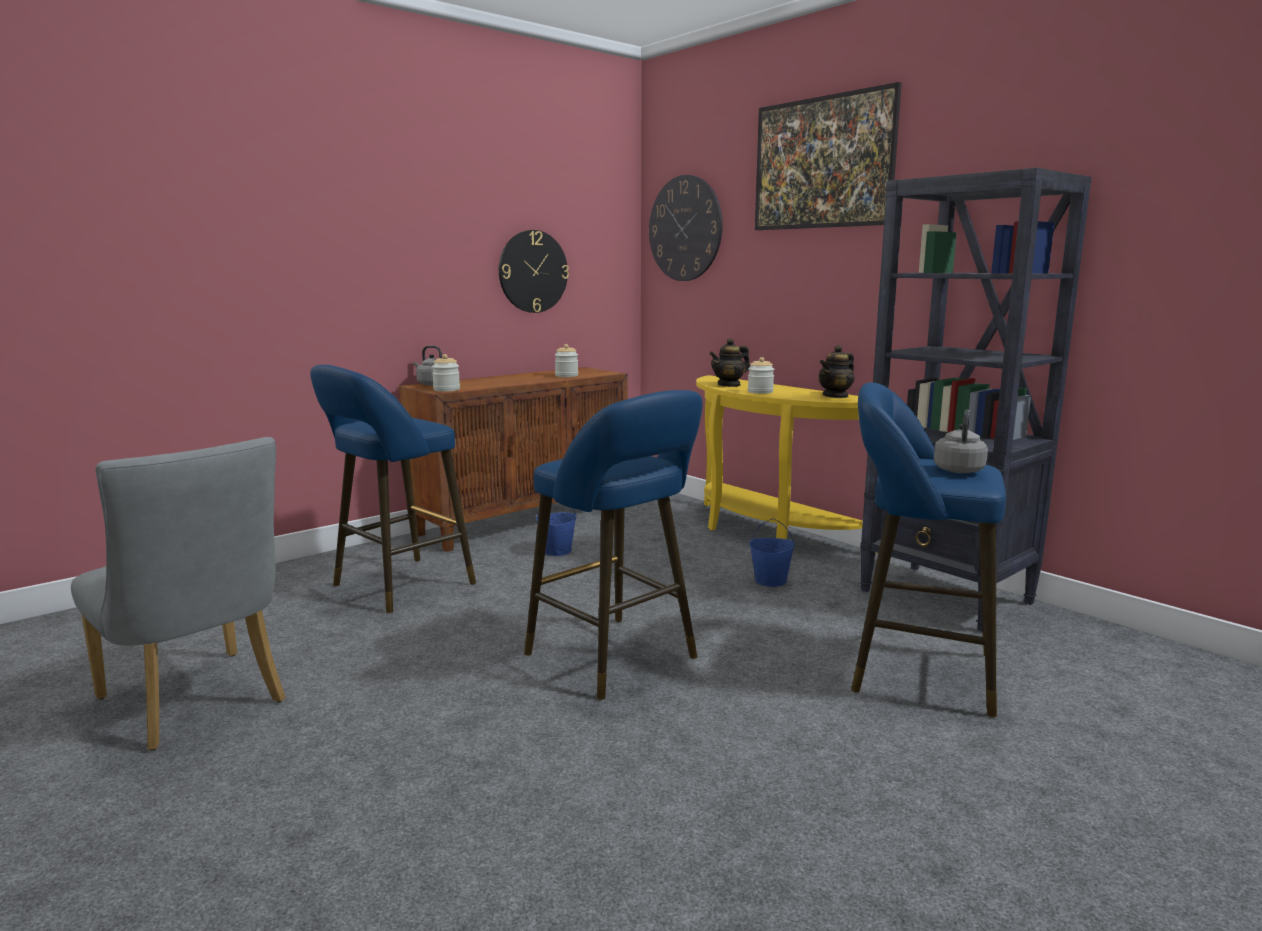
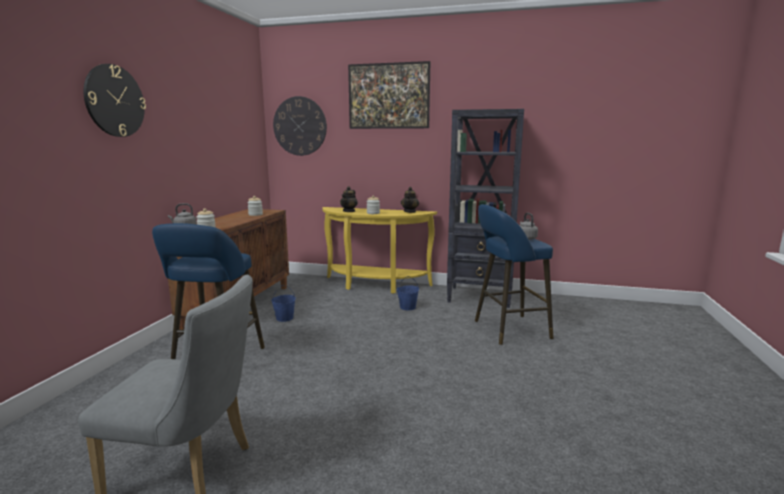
camera: 35 degrees left, 0 degrees up
(533, 271) = (222, 152): wall clock -> wall clock (114, 101)
(617, 659) = (394, 362): blue stool -> none

